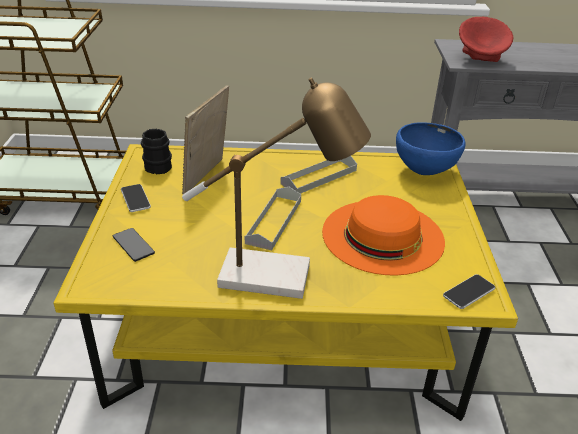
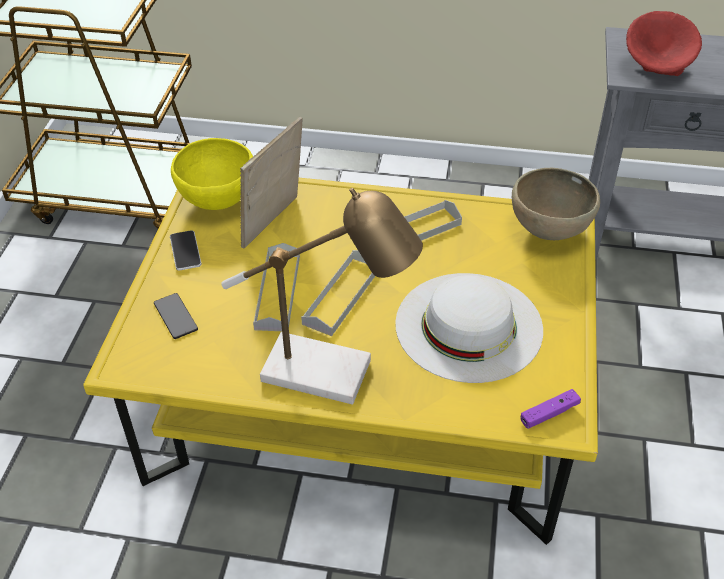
camera: 10 degrees right, 10 degrees up
(157, 165) = (218, 201): black mug -> yellow bowl
(219, 222) = (277, 292): none -> grey tray
(383, 236) = (469, 326): orange hat -> white hat
(424, 172) = (549, 232): blue bowl -> brown bowl
(469, 292) = (549, 413): phone -> purple game controller

